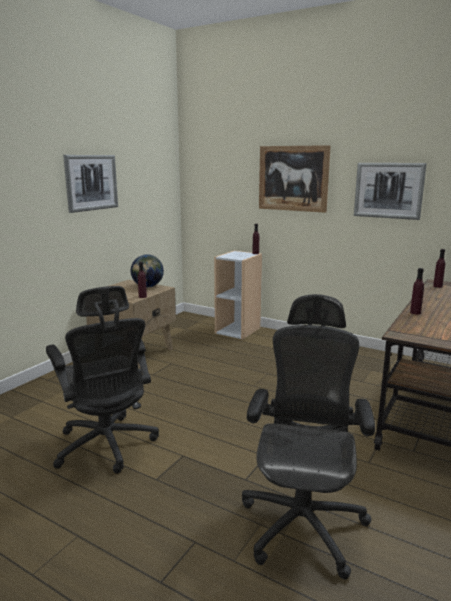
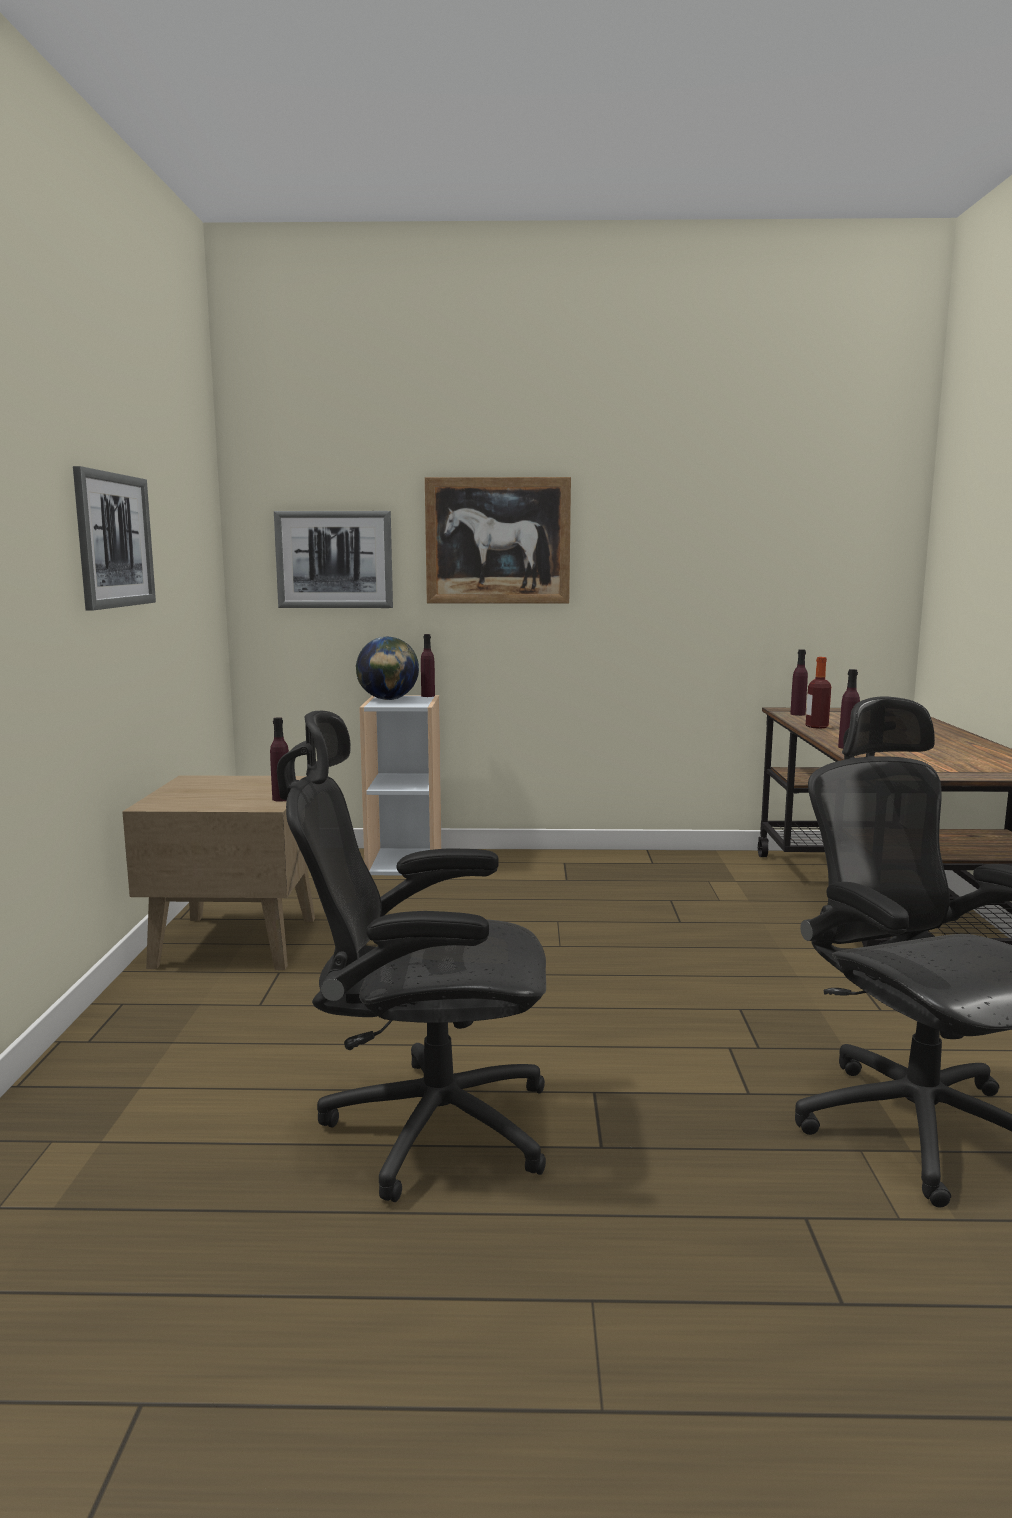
camera: 30 degrees left, 5 degrees down
(106, 448) = (426, 1127): office chair -> office chair turned 150 degrees clockwise
(147, 287) = (255, 782): globe -> globe (388, 699)
(388, 190) = (682, 558): picture -> picture (334, 559)
(429, 296) = (816, 727): none -> bottle

